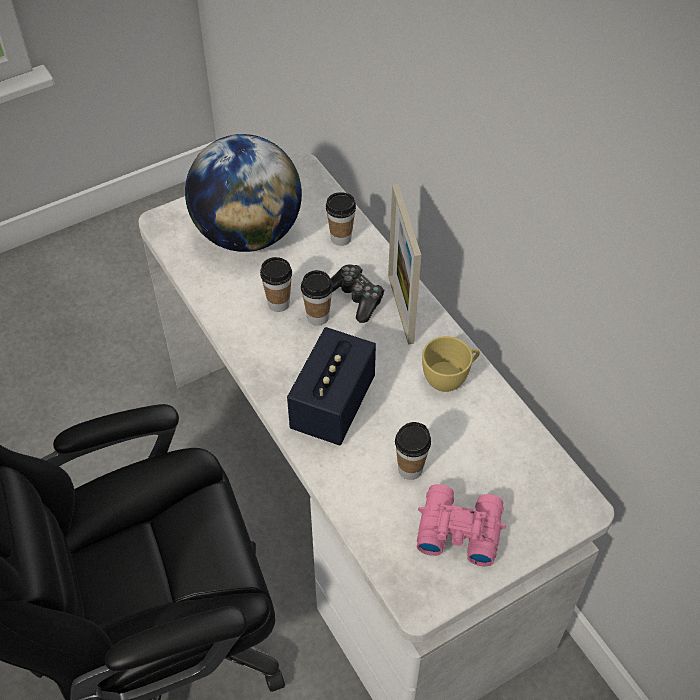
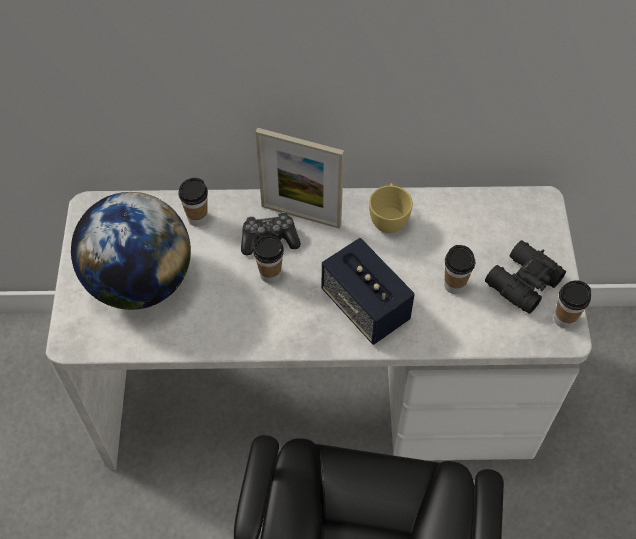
camera: 60 degrees left, 5 degrees up
(278, 303) = (236, 295): cup -> cup (564, 319)
(457, 529) = (520, 282): pink binoculars -> black binoculars

